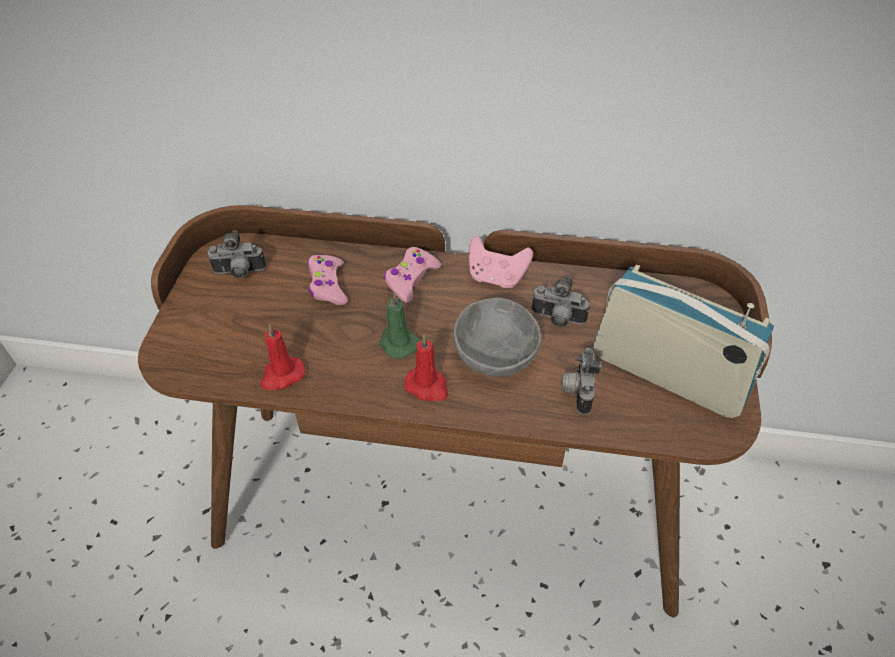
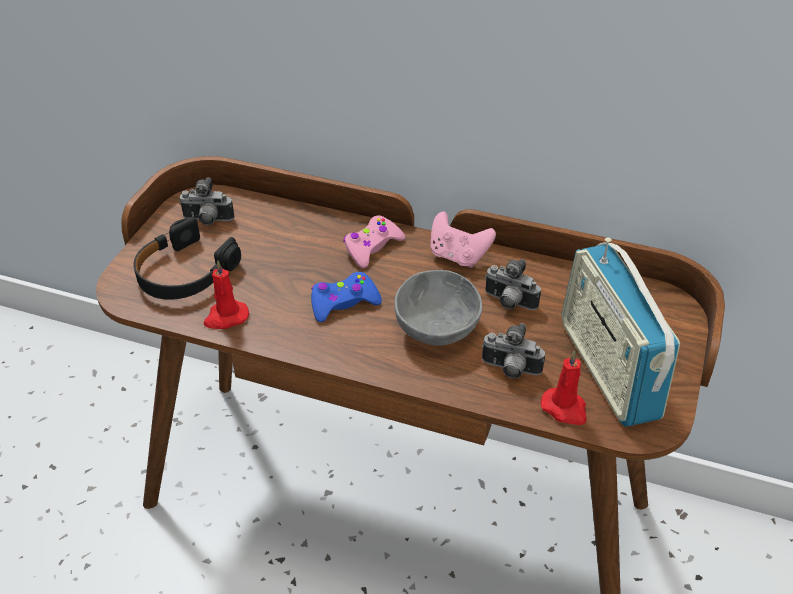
camera: 10 degrees right, 5 degrees down
(228, 332) = (184, 272): none -> black headphones
(328, 285) = (289, 242): pink game controller -> none
(397, 342) = (343, 303): green candle -> blue game controller
(428, 386) = (363, 346): red candle -> red candle (565, 408)
(577, 390) = (510, 370): camera -> camera turned 90 degrees counterclockwise
(667, 375) = (607, 369): radio -> radio turned 150 degrees counterclockwise

